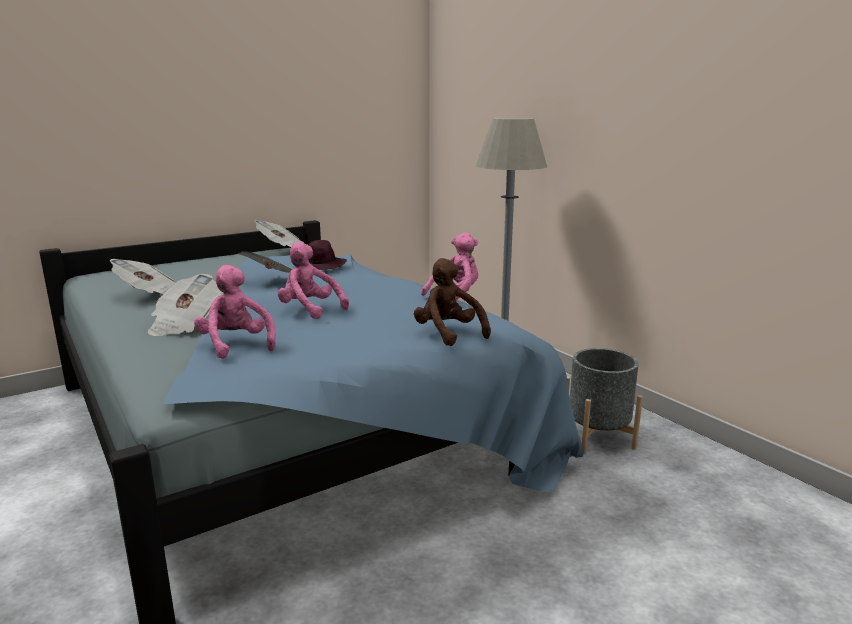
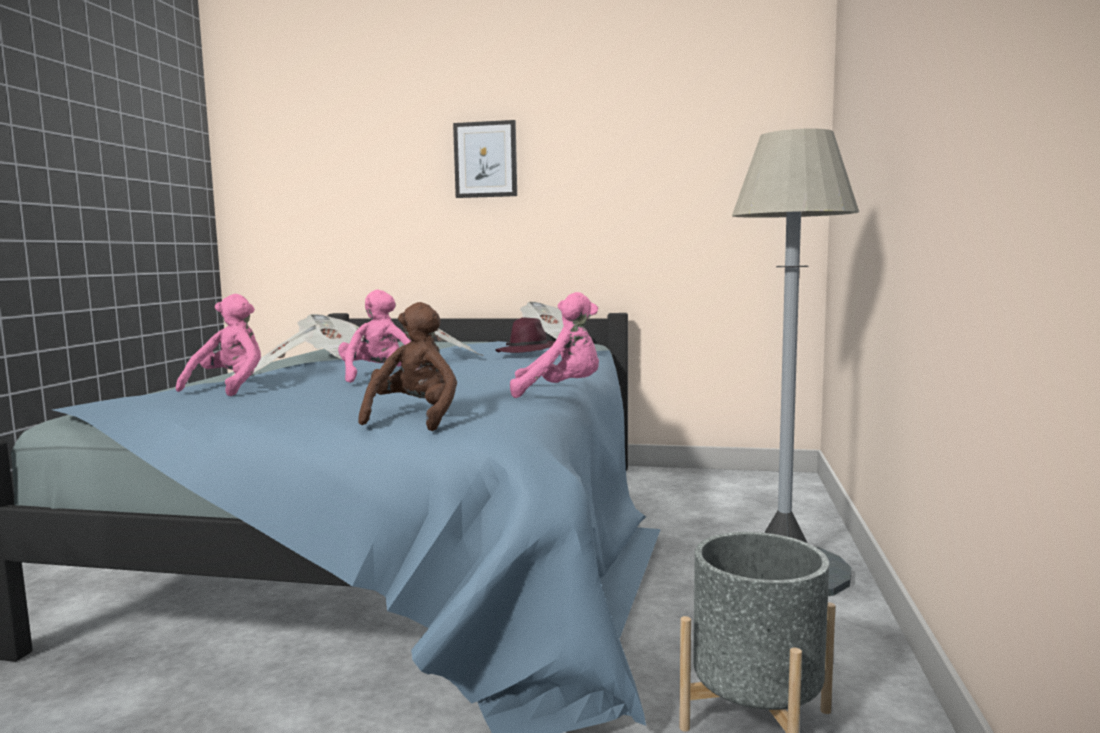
camera: 45 degrees right, 10 degrees down
(187, 95) = (485, 159): none -> picture

